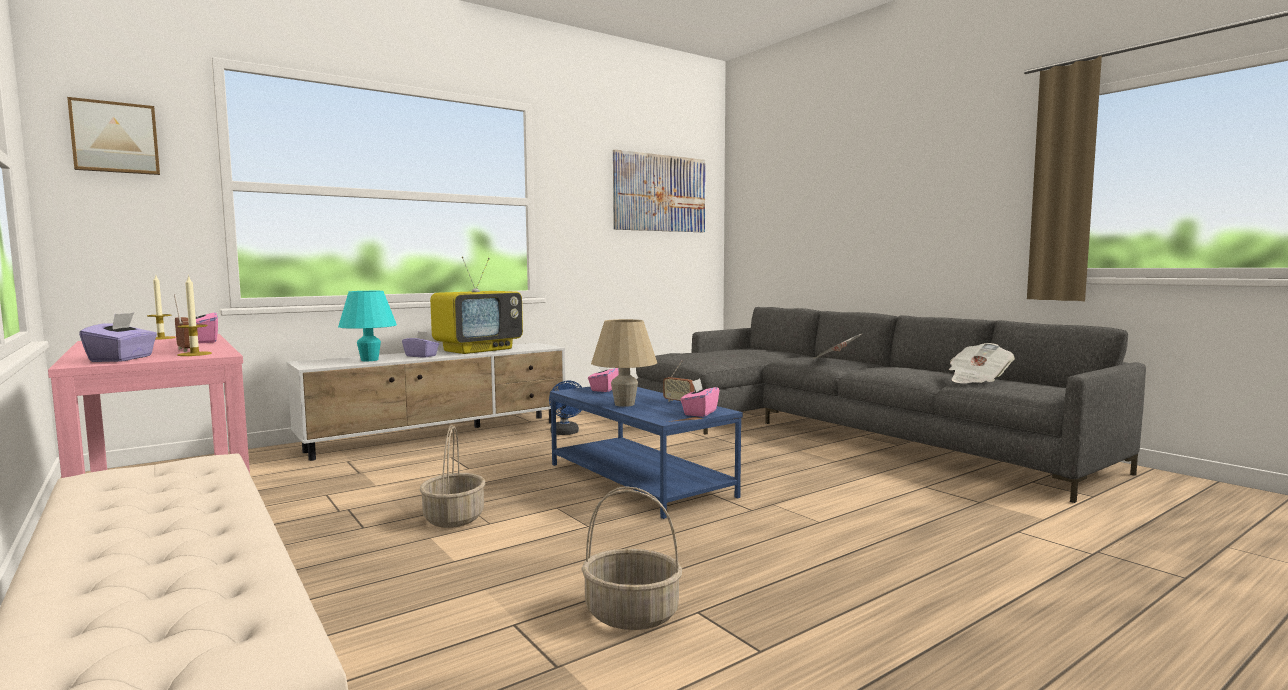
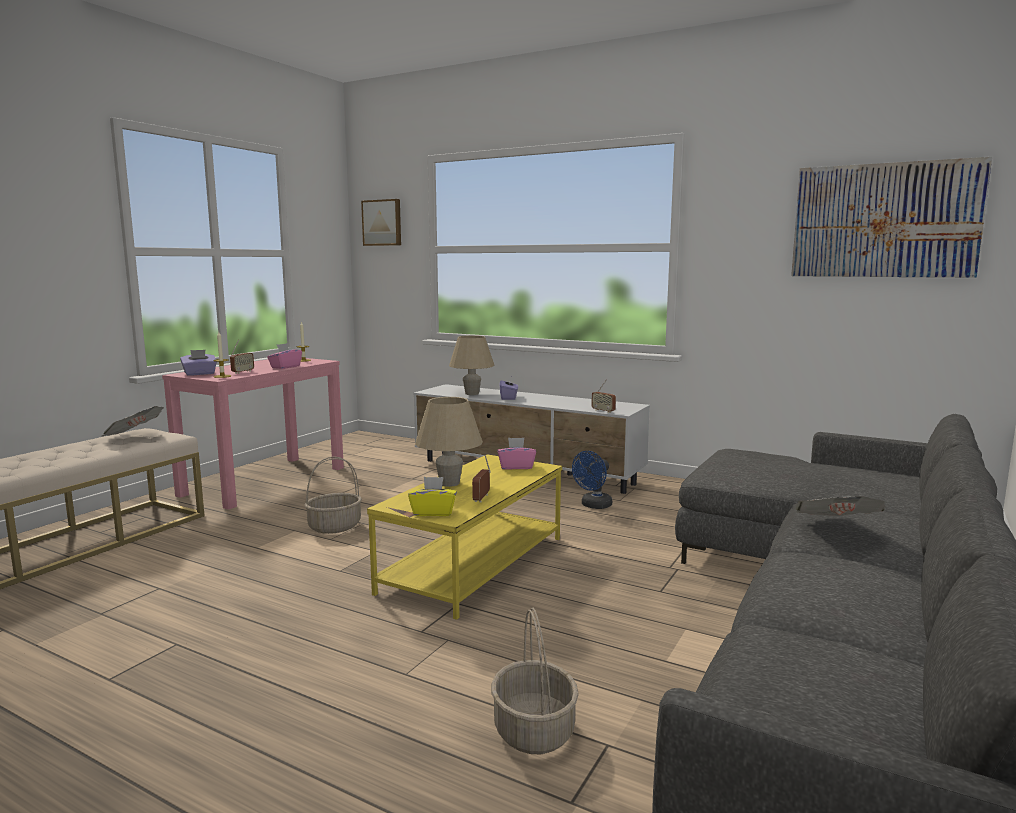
camera: 65 degrees right, 5 degrees up
(369, 360) = (472, 393): turquoise table lamp -> beige table lamp
(478, 350) = (567, 401): television -> none
(537, 348) = (603, 411): none -> radio
(633, 614) = (173, 621): basket -> basket (535, 731)
(640, 480) = (474, 565): blue coffee table -> yellow coffee table
(699, 413) = (433, 512): pink tissue box -> yellow tissue box
(977, 380) = (815, 645): newspaper -> newspaper (134, 437)

